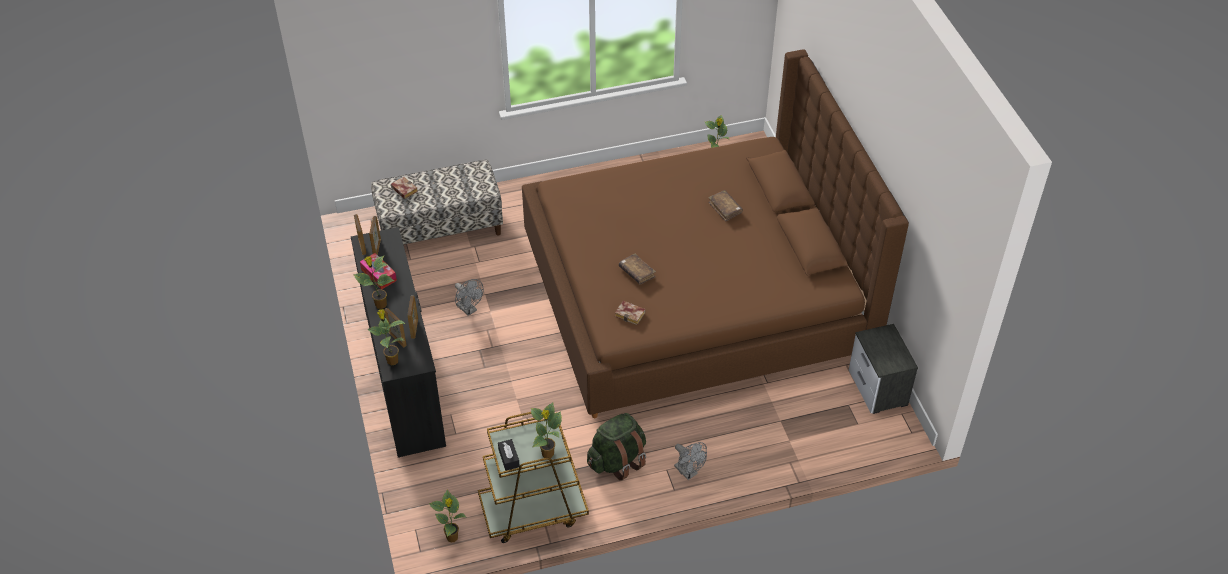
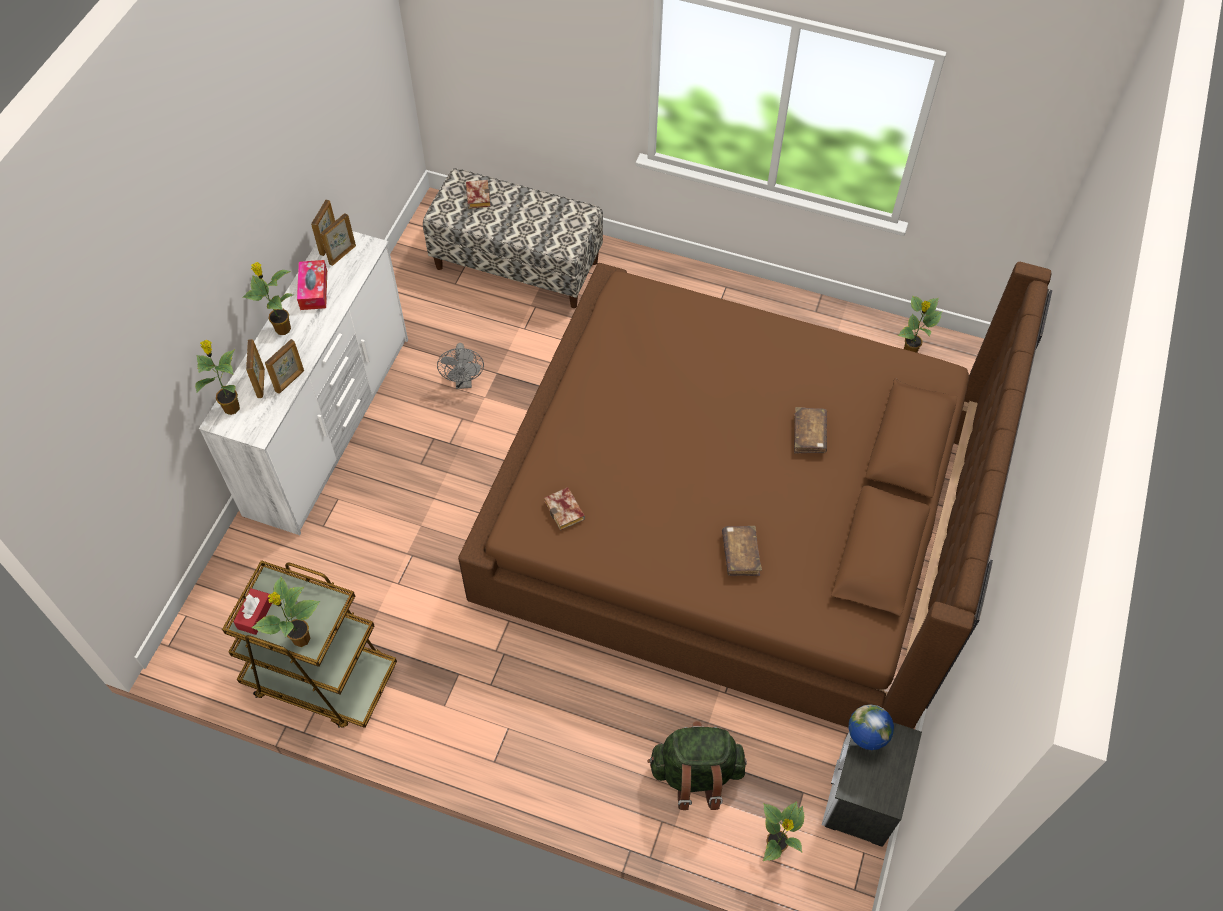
camera: 35 degrees right, 10 degrees up
(405, 377) = (330, 424): black dresser -> white dresser
(453, 538) = (213, 653): potted plant -> potted plant (775, 848)
(509, 458) = (255, 615): black tissue box -> red tissue box
(617, 460) = (463, 678): green backpack -> green backpack (696, 774)
(637, 272) = (622, 458): brown book -> brown book (740, 554)
(688, 472) = (529, 750): grey fan -> none
(870, 344) = (863, 742): none -> globe

